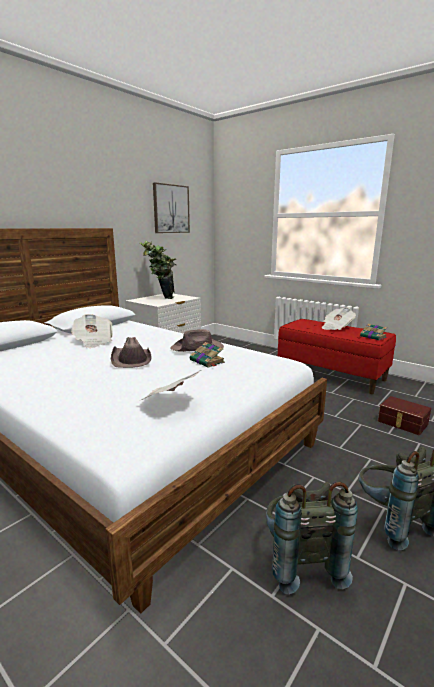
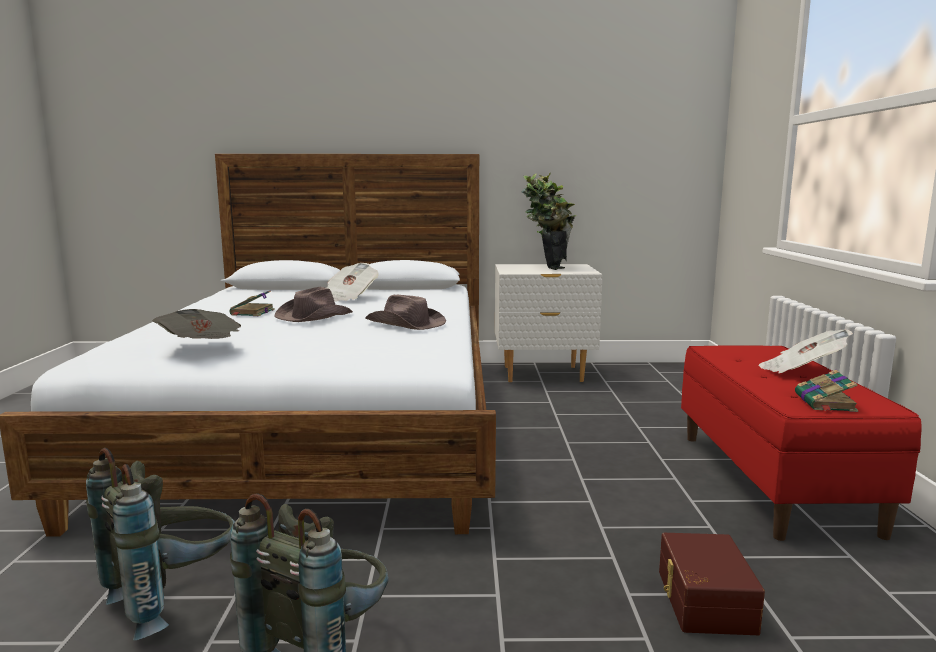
camera: 50 degrees right, 5 degrees down
(171, 209) = (611, 122): picture -> none
(207, 361) = (361, 336): book -> book (252, 312)

